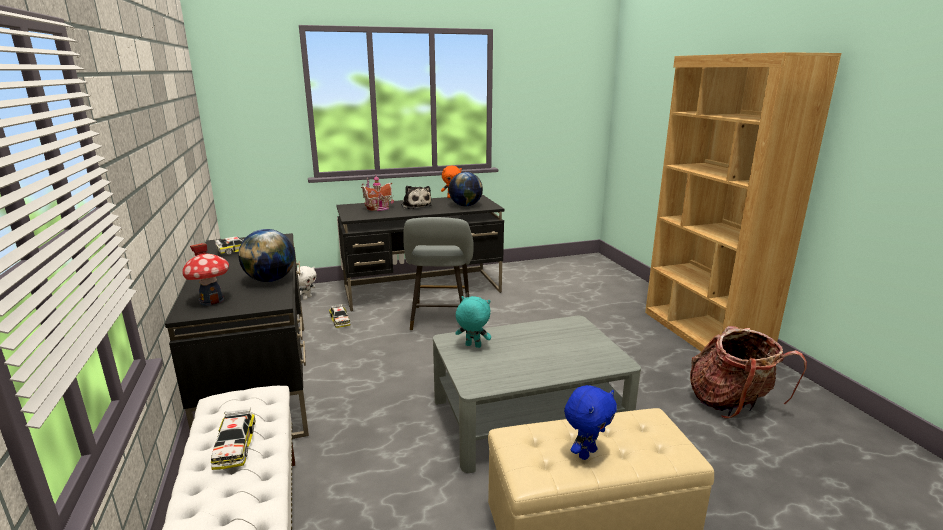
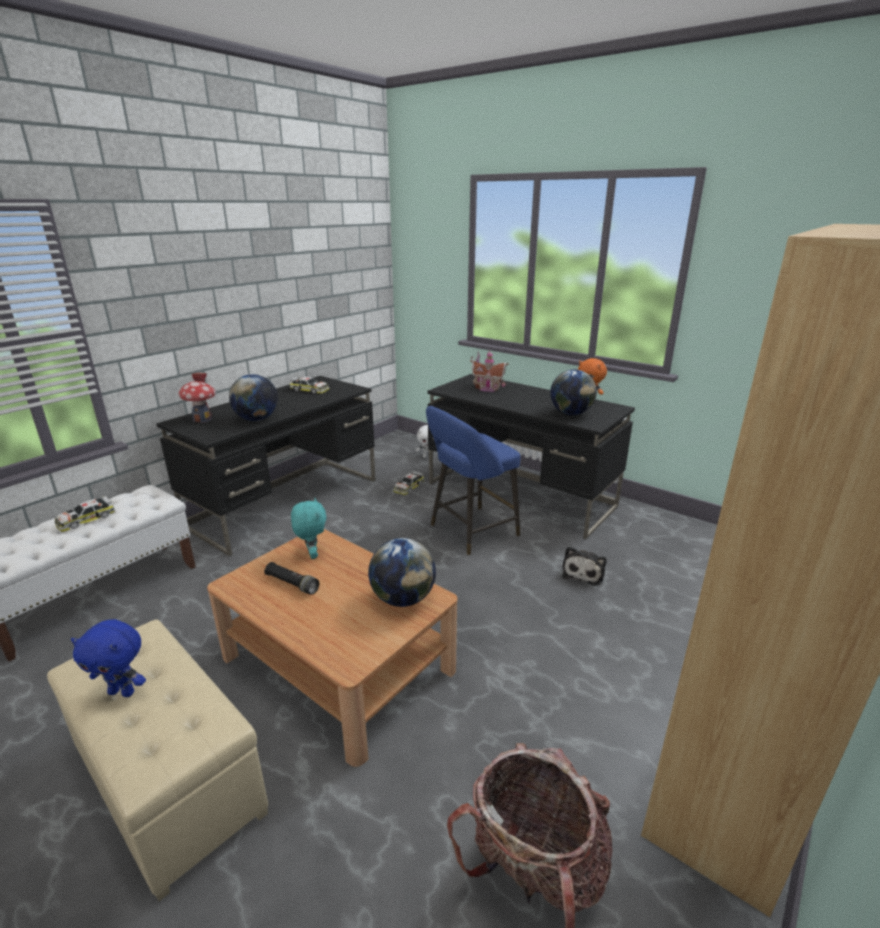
camera: 55 degrees right, 5 degrees up
(415, 205) = (526, 396): plush toy -> plush toy (583, 573)
(440, 320) = (470, 532): grey stool -> blue stool
(505, 362) = (292, 584): none -> black flashlight
(528, 418) = (337, 663): grey coffee table -> brown coffee table
(567, 330) = (403, 598): none -> globe

